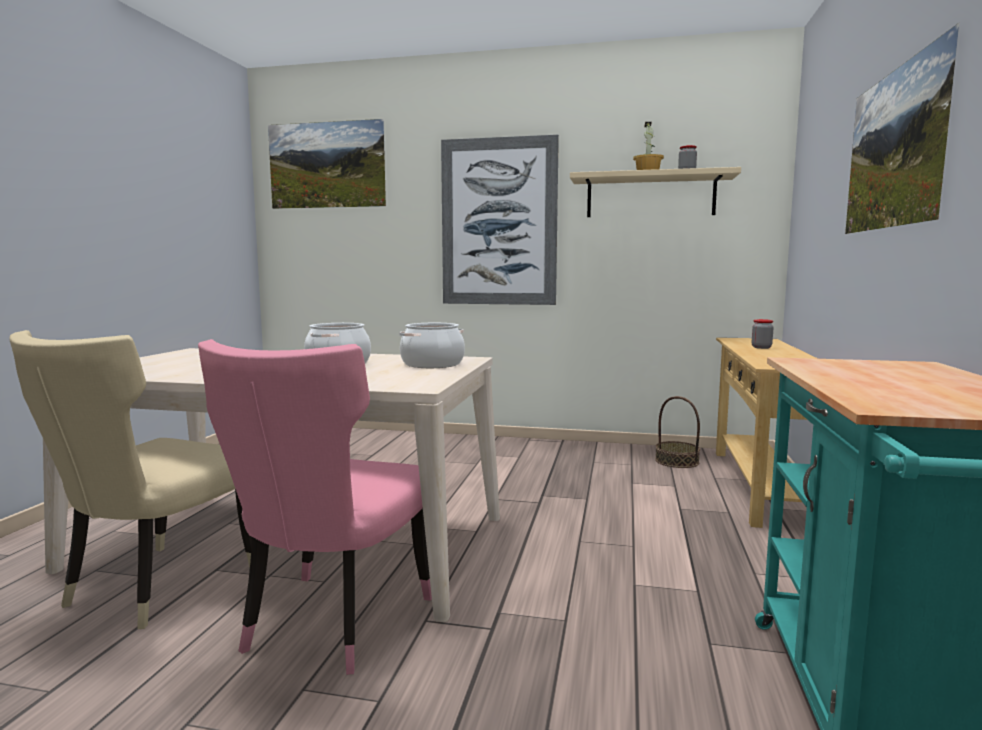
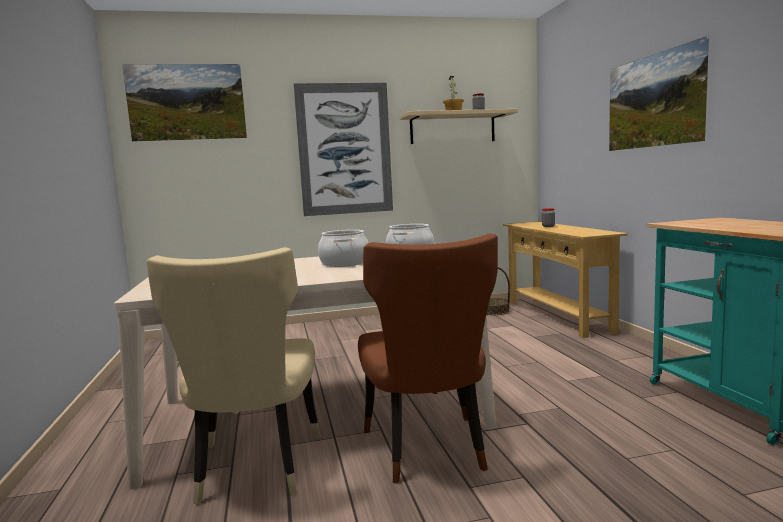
camera: 25 degrees left, 0 degrees up
(330, 625) = (428, 451): pink chair -> brown chair

